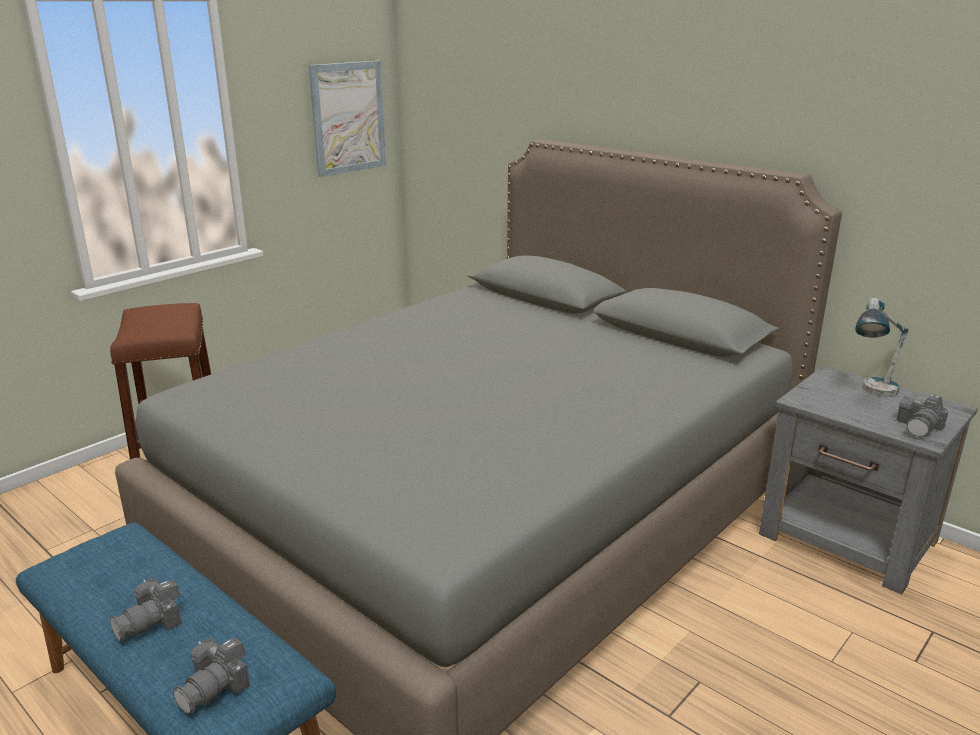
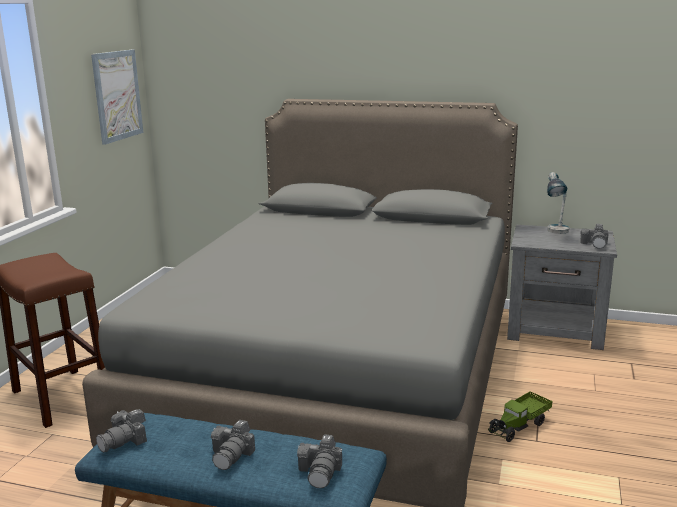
camera: 25 degrees left, 5 degrees down
(76, 561) = (124, 441): none -> camera
(663, 683) = (519, 426): none -> toy truck

